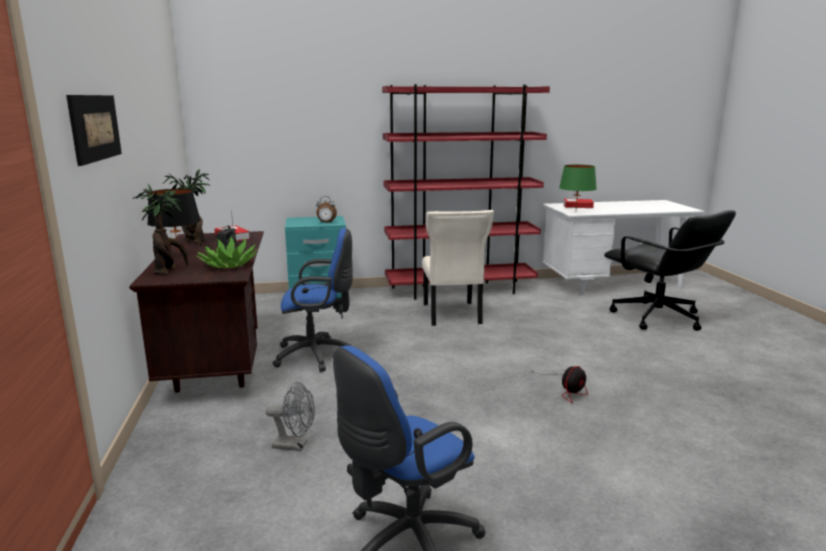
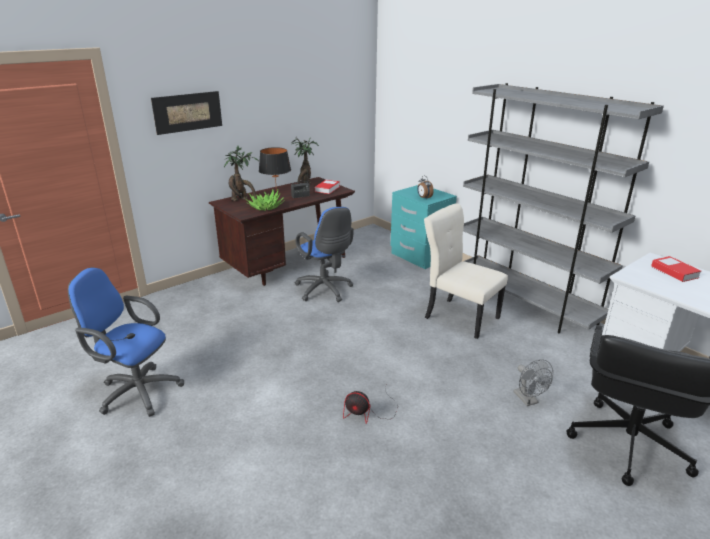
camera: 60 degrees right, 10 degrees up
(295, 445) = (211, 325): grey fan -> grey fan (528, 400)
(452, 315) = (459, 317): beige chair -> beige chair turned 75 degrees clockwise
(460, 290) = (524, 304): red bookcase -> grey bookcase
(575, 212) = (637, 276): green table lamp -> none

